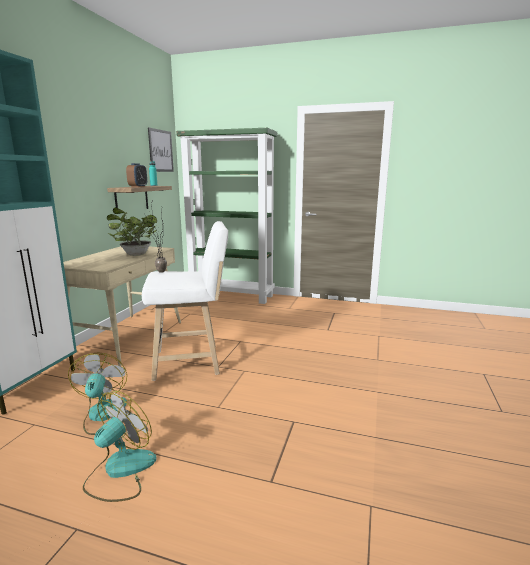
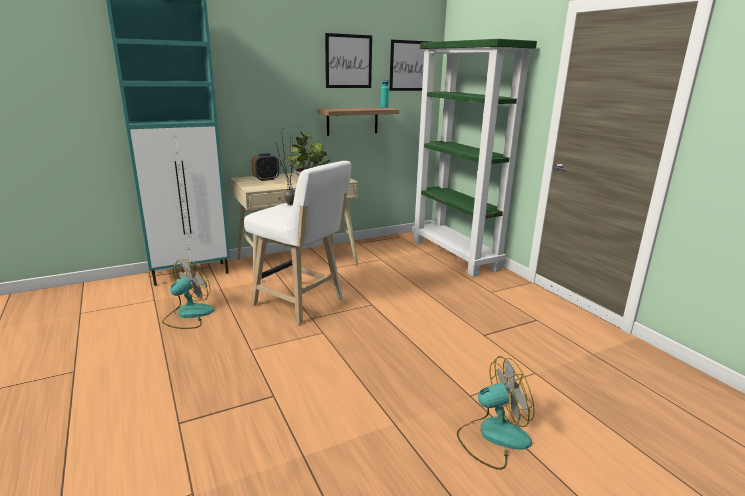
camera: 45 degrees right, 5 degrees up
(120, 471) = (136, 354): fan -> fan (493, 436)
(124, 144) = (348, 61): none -> picture
(138, 187) = (347, 109): alarm clock -> alarm clock (266, 179)

